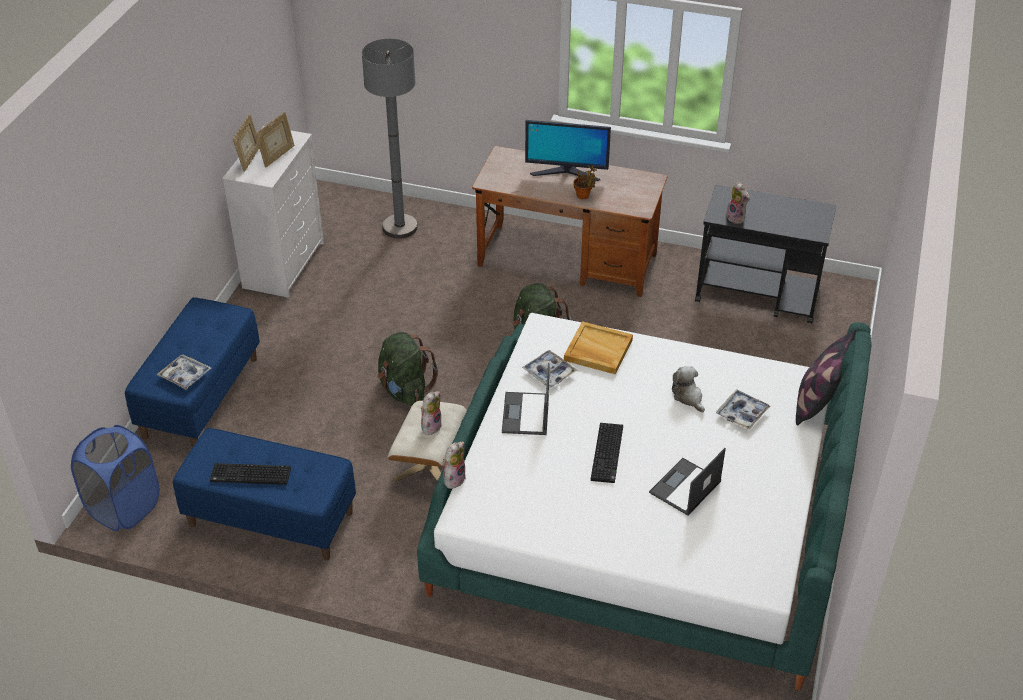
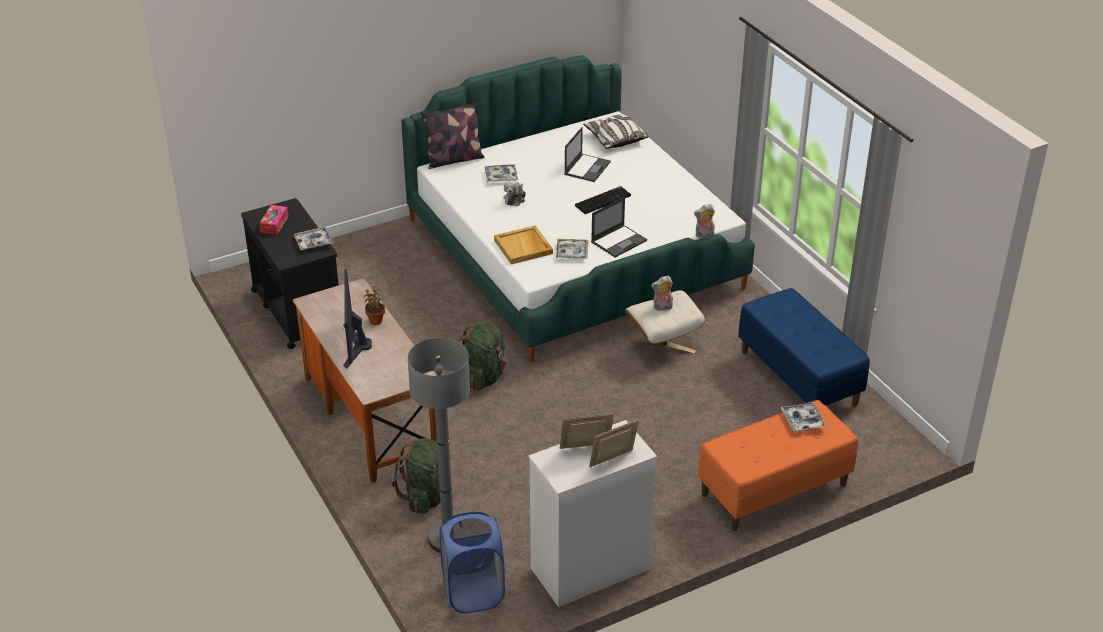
camera: 135 degrees left, 5 degrees down
(124, 508) = (895, 443): blue laundry basket -> blue laundry basket (473, 593)
(201, 397) = (773, 490): blue bench -> orange bench
(249, 476) = (816, 330): keyboard -> none
(405, 390) = (619, 401): green backpack -> green backpack (426, 496)
(566, 173) = (354, 345): monitor -> monitor turned 150 degrees counterclockwise
(684, 488) = (587, 168): laptop -> laptop turned 60 degrees counterclockwise
(721, 557) = (615, 139): none -> pillow
(737, 218) = (314, 242): plush toy -> tray
(794, 212) = (274, 224): none -> tissue box

